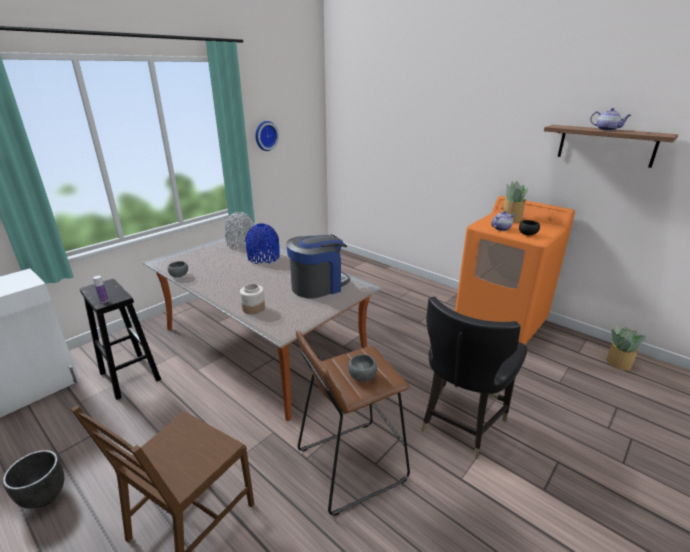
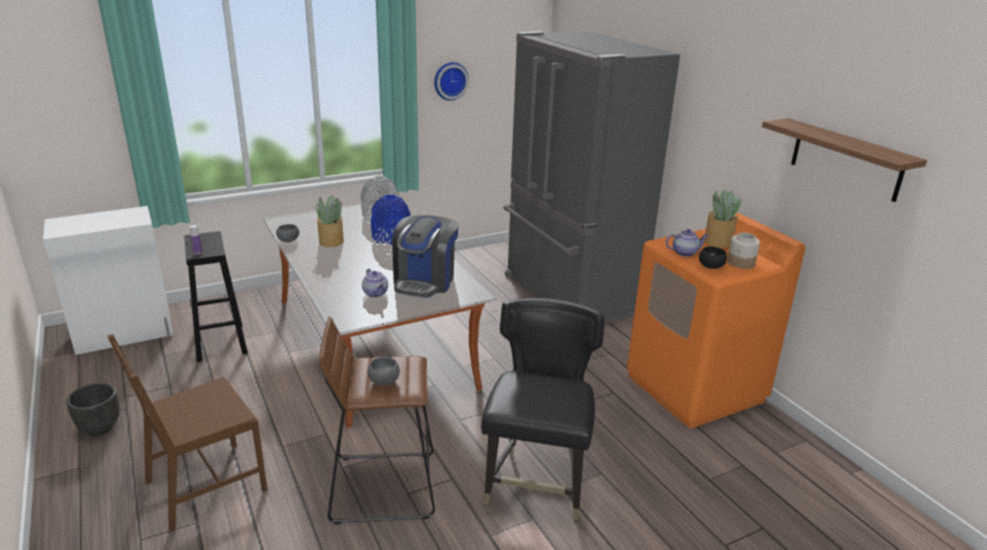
camera: 20 degrees right, 0 degrees up
(253, 308) = (336, 291): jar -> jar (741, 263)
(318, 285) = (425, 281): coffee machine -> coffee machine turned 120 degrees clockwise
(376, 279) = (567, 295): none -> grey fridge
(460, 423) = (537, 484): black chair -> black chair turned 135 degrees clockwise
(607, 130) = (838, 138): teapot -> teapot (376, 293)
(618, 362) = (824, 480): potted plant -> potted plant (331, 241)

